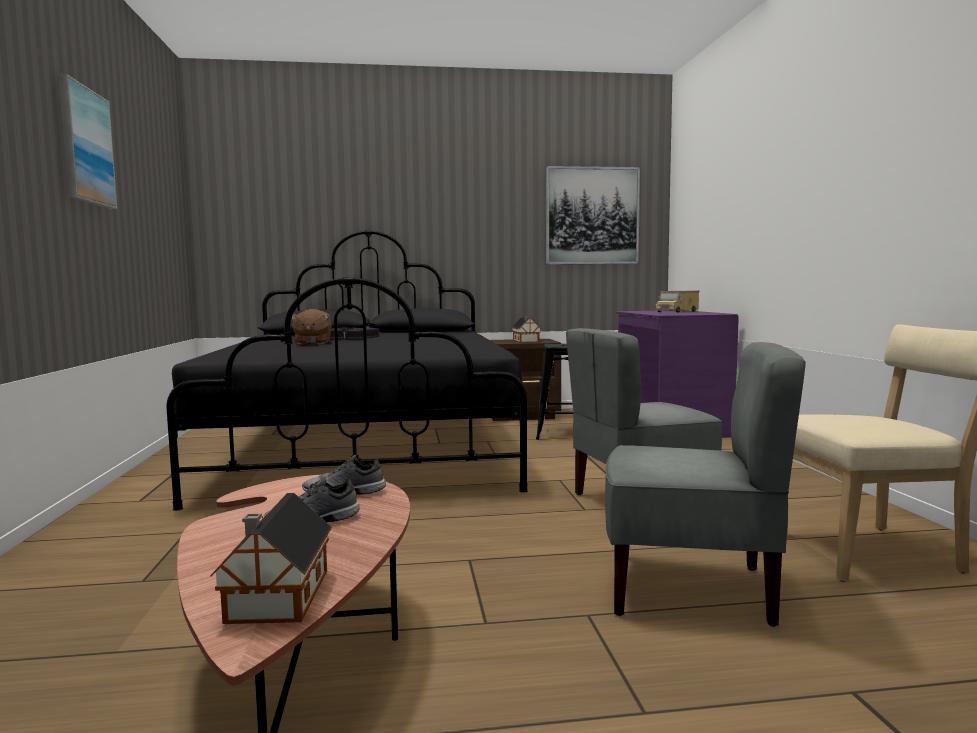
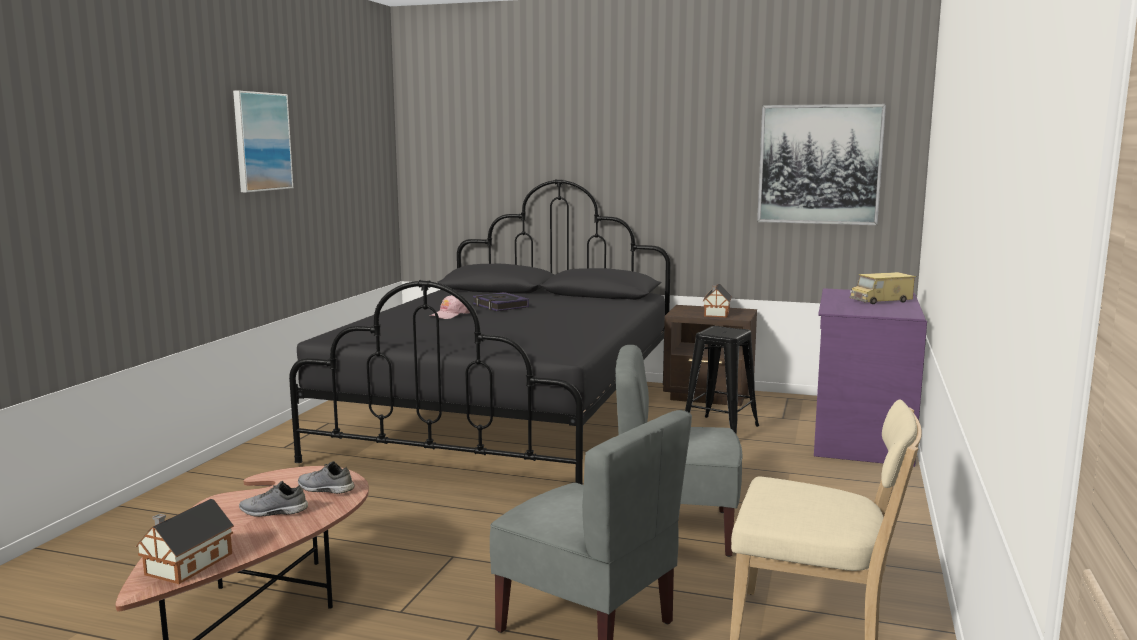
camera: 25 degrees right, 5 degrees up
(312, 343) = (450, 315): brown plush toy -> pink cap

